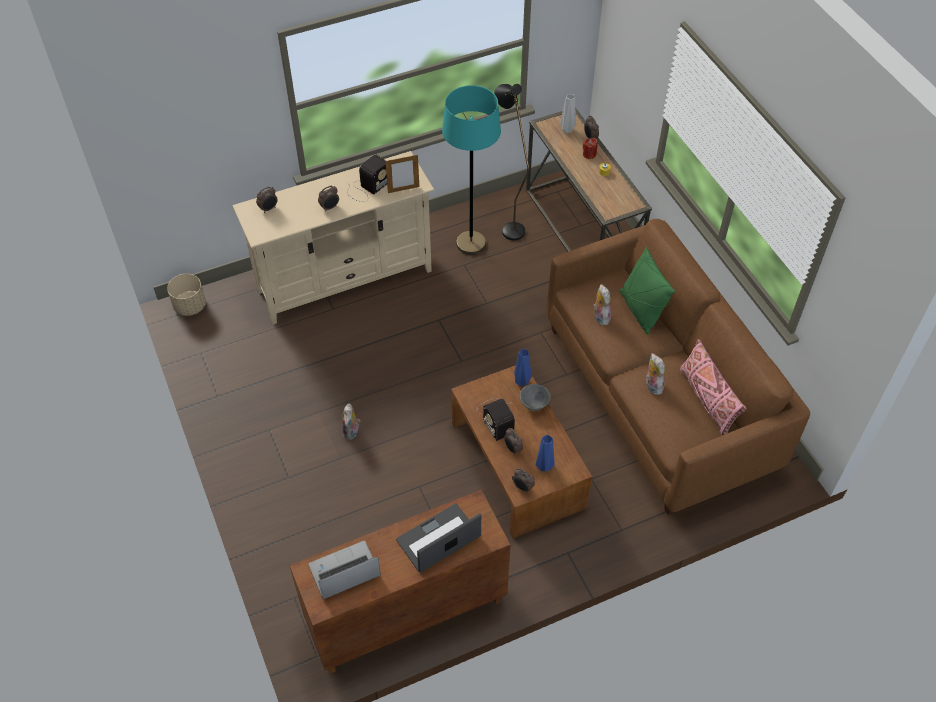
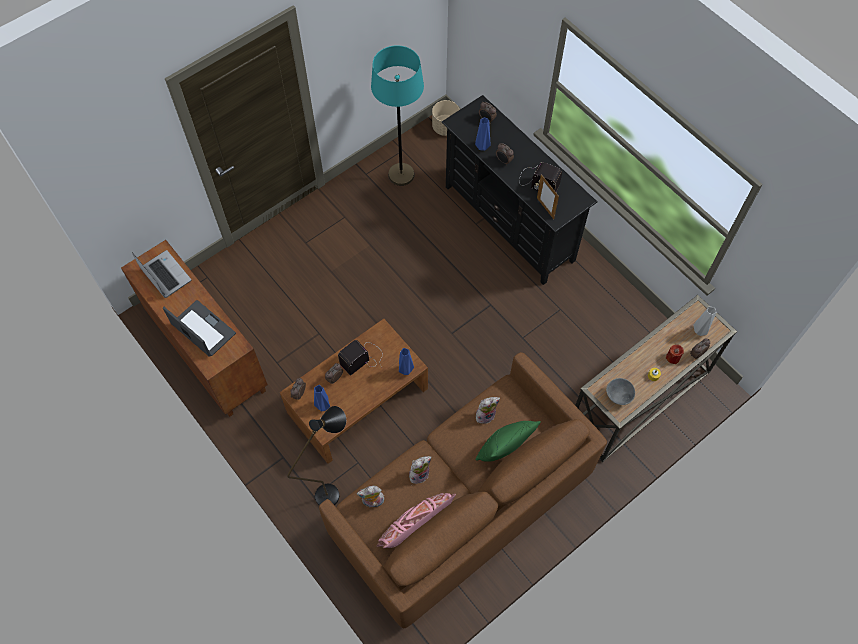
camera: 75 degrees right, 10 degrees up
(304, 220) = (483, 147): none -> blue vase
(345, 279) = (510, 223): beige tv stand -> black tv stand
(352, 432) = (357, 272): plush toy -> plush toy (372, 502)
(471, 243) = (587, 308): turquoise floor lamp -> turquoise floor lamp (401, 175)
(509, 226) = (622, 334): black floor lamp -> black floor lamp (334, 489)
(535, 404) = (384, 385): grey bowl -> grey bowl (618, 397)

